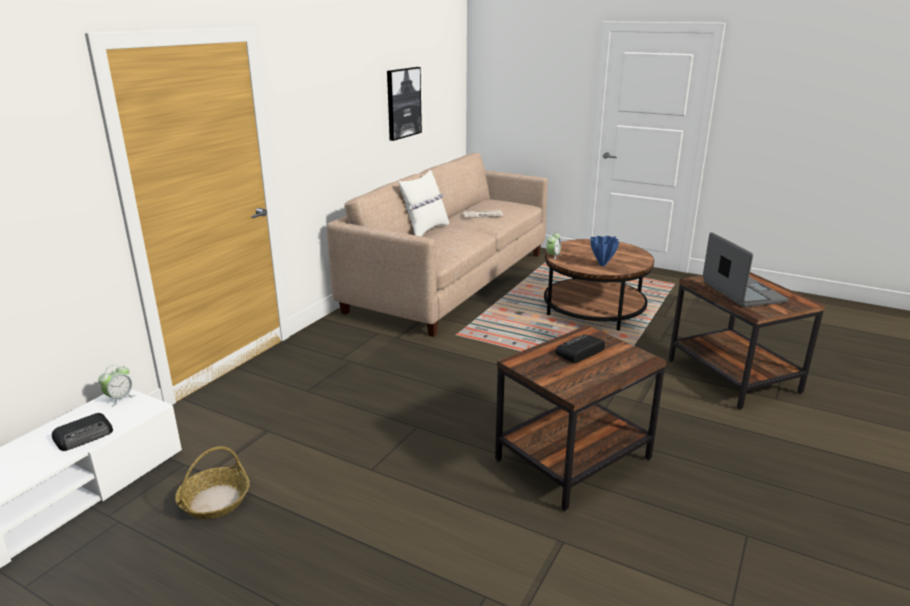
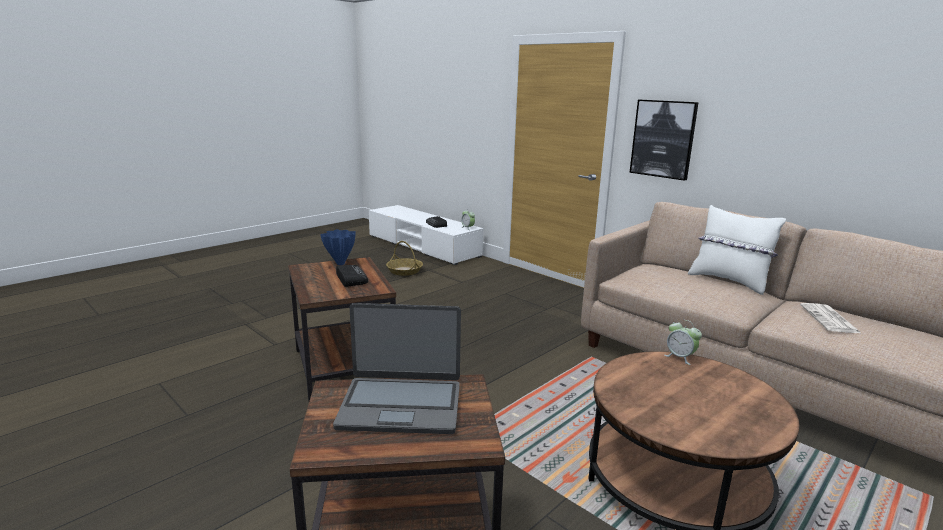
camera: 105 degrees right, 5 degrees down
(403, 103) = (858, 134): picture -> picture (663, 139)
(602, 265) = (640, 385): blue vase -> blue vase (340, 263)

